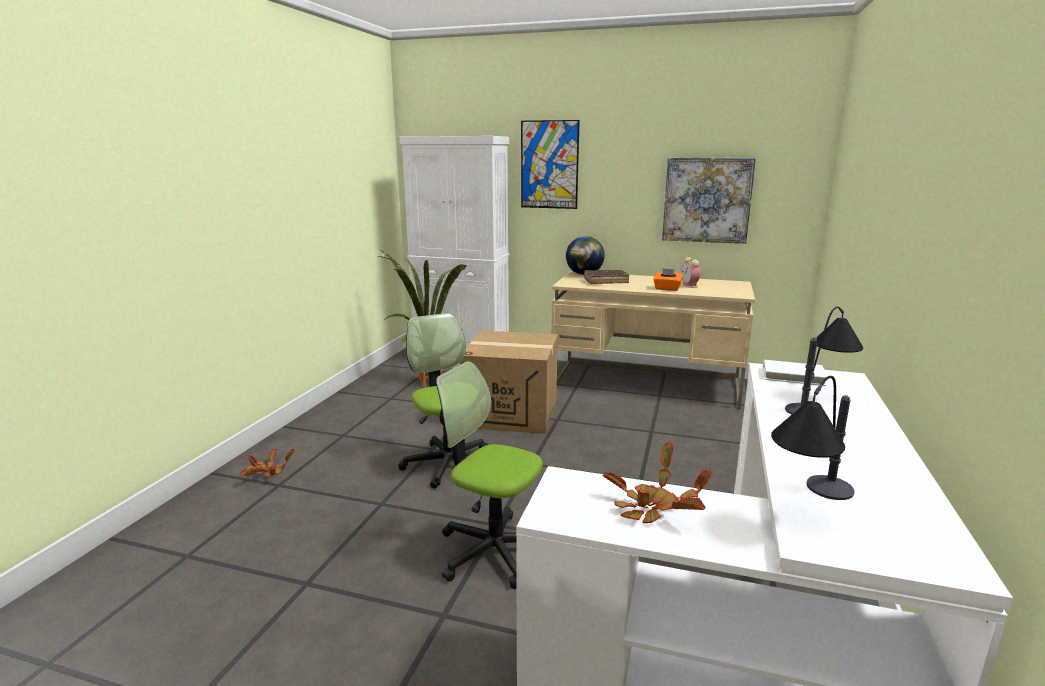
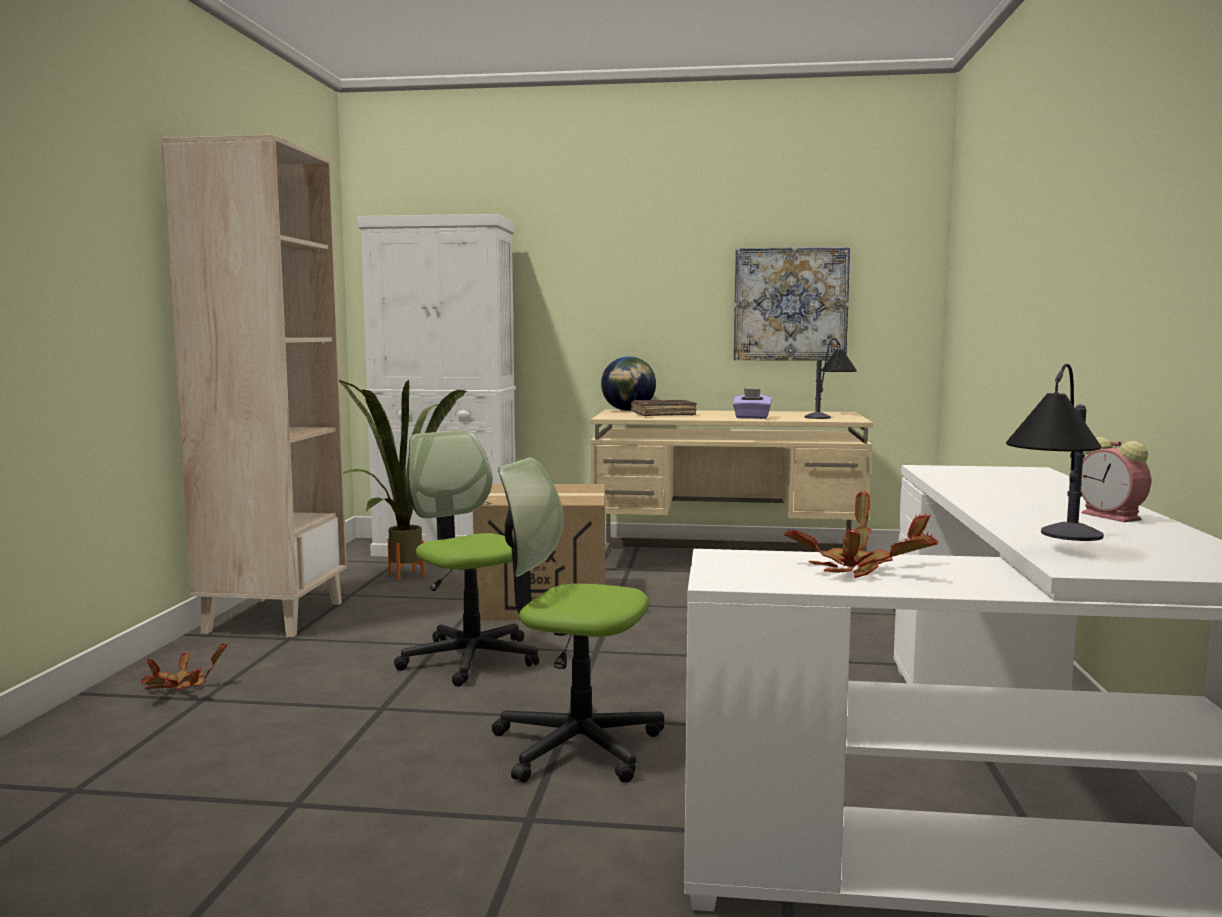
camera: 10 degrees left, 10 degrees down
(339, 415) = (274, 617): none -> beige bookcase
(549, 165) = (572, 261): picture -> none
(667, 289) = (751, 418): orange tissue box -> purple tissue box
(690, 285) = (780, 415): alarm clock -> alarm clock (1113, 517)
(793, 376) = (964, 471): white book -> none
(819, 402) = (1010, 485): table lamp -> table lamp (829, 415)

